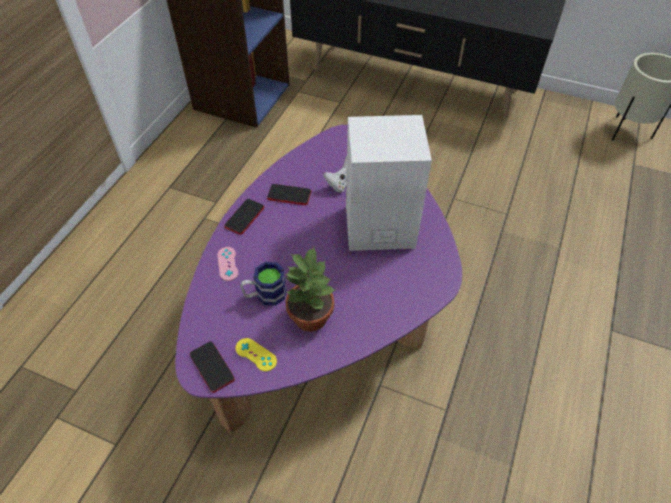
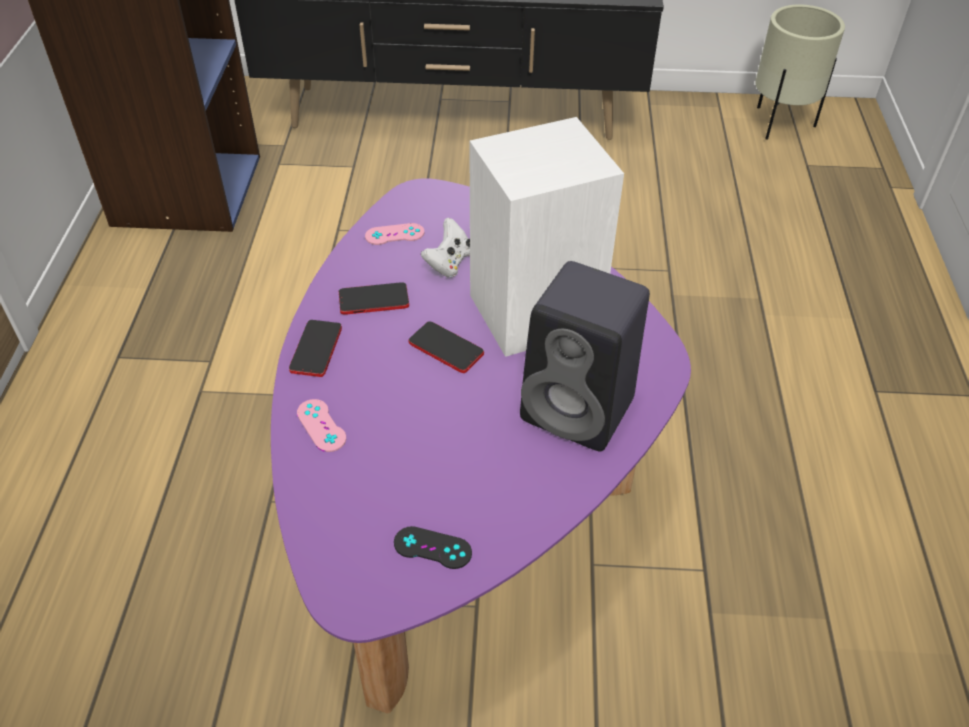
camera: 20 degrees left, 5 degrees down
(212, 367) = (369, 588): phone -> phone (446, 348)
(256, 354) = (432, 548): yellow game controller -> black game controller
(265, 295) = (405, 455): mug -> none
(310, 316) = (491, 466): potted plant -> none
(319, 157) = (394, 234): none -> pink game controller
(378, 296) = (581, 410): none -> black speaker

